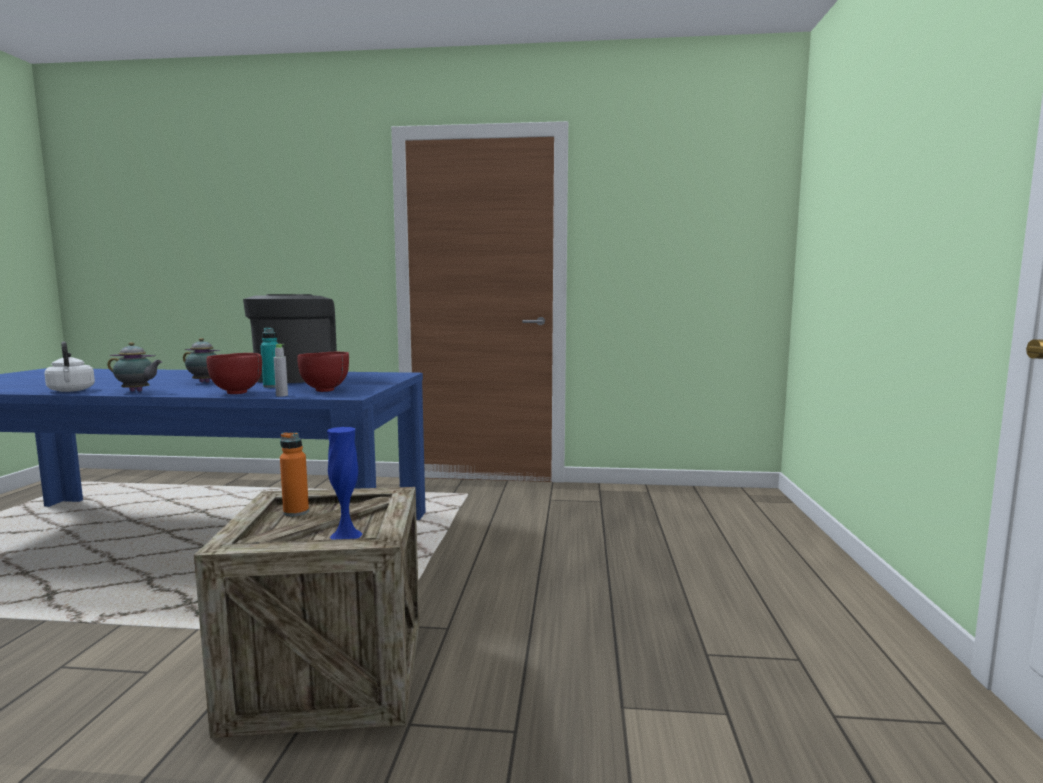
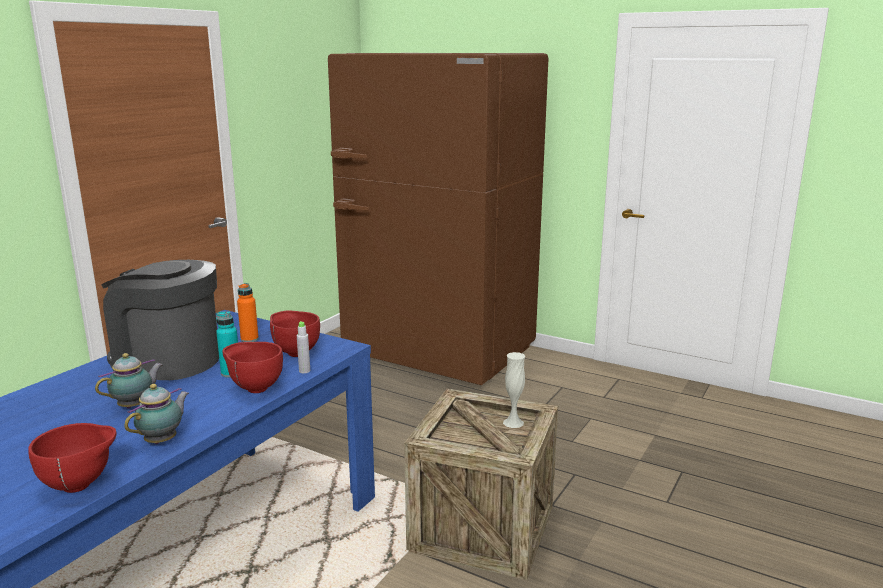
camera: 65 degrees left, 10 degrees up
(71, 390) = (81, 485): white kettle -> red bowl
(296, 512) = (452, 436): orange bottle -> orange bottle (249, 339)
(346, 535) = (513, 422): blue vase -> white vase
(742, 545) = (439, 353): none -> brown fridge

